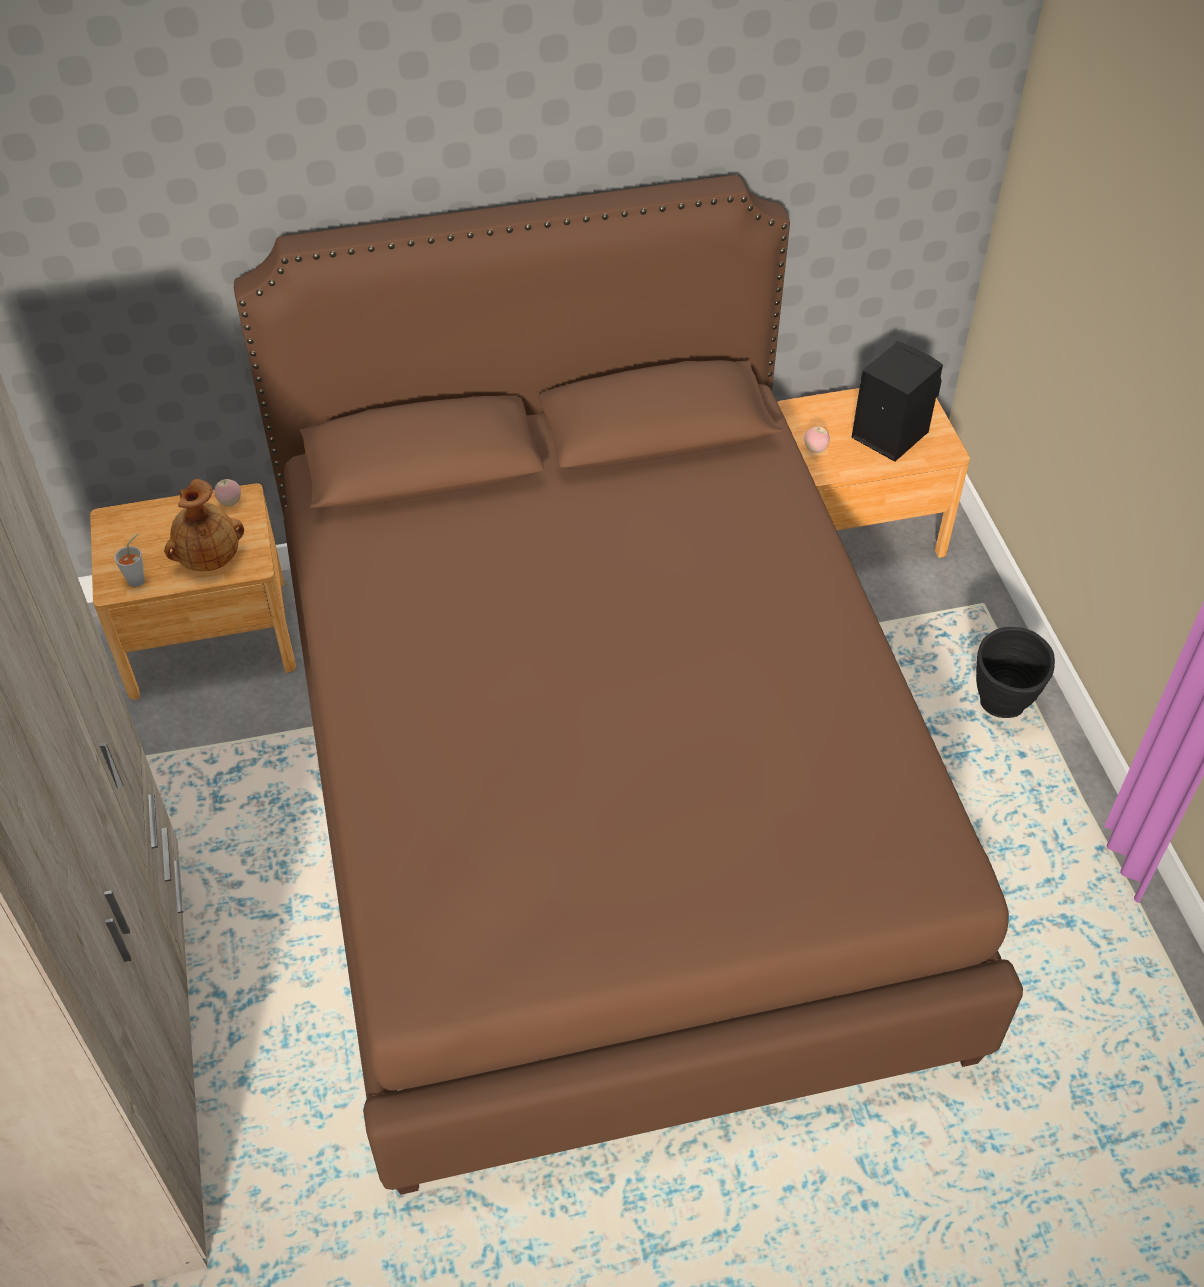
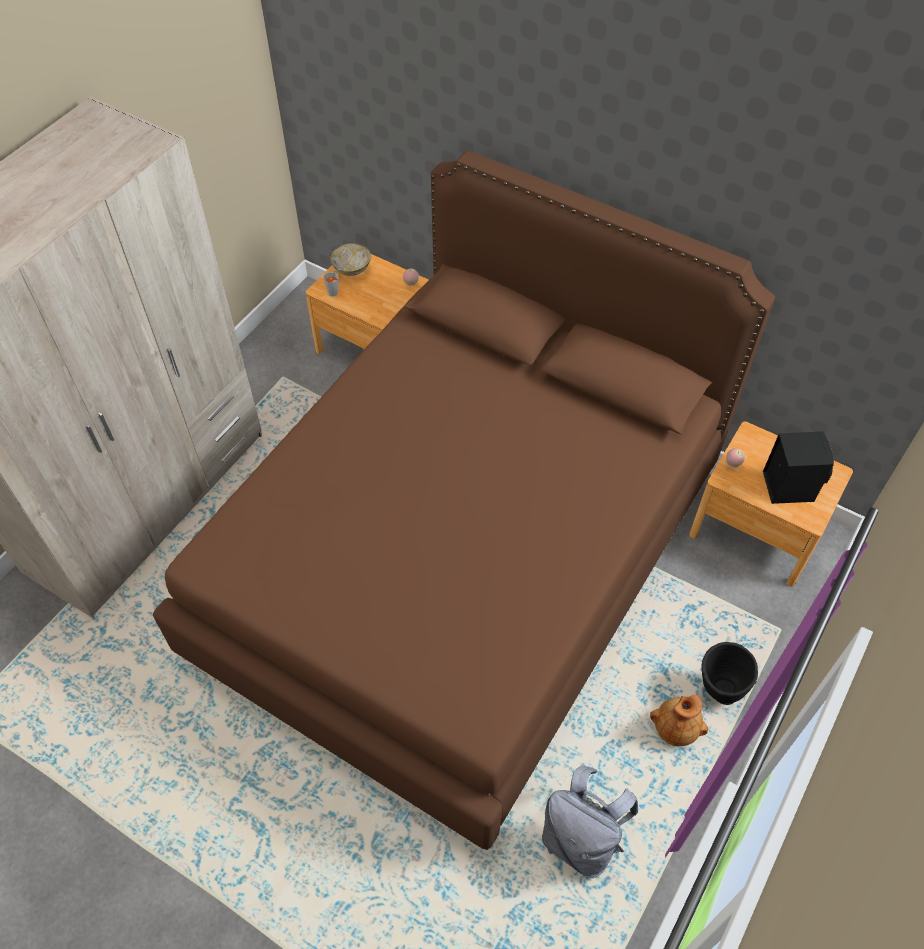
camera: 45 degrees right, 5 degrees up
(126, 537) = (351, 269): none -> bowl
(209, 558) = (373, 304): brown vase -> brown vase (675, 728)
(1047, 961) = (581, 838): none -> grey backpack

